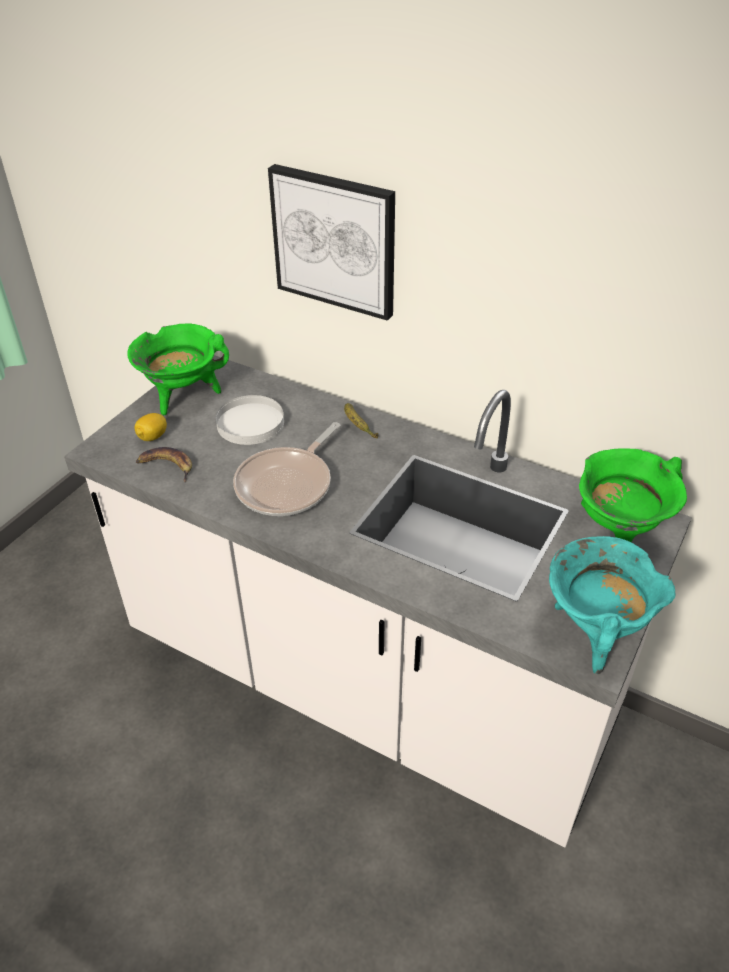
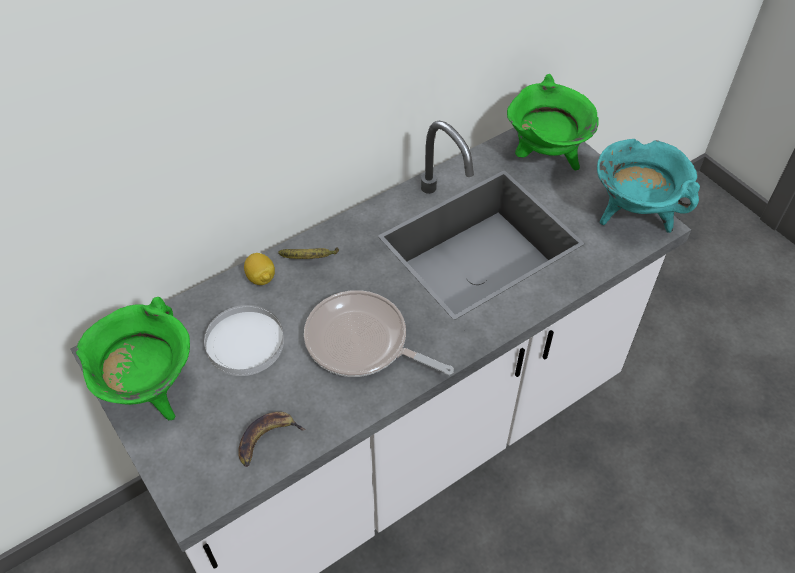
camera: 65 degrees left, 10 degrees up
(152, 437) = (206, 440): lemon -> lemon (261, 278)
(287, 484) = (362, 343): frying pan -> frying pan turned 150 degrees clockwise
(335, 241) = (212, 115): picture -> none

